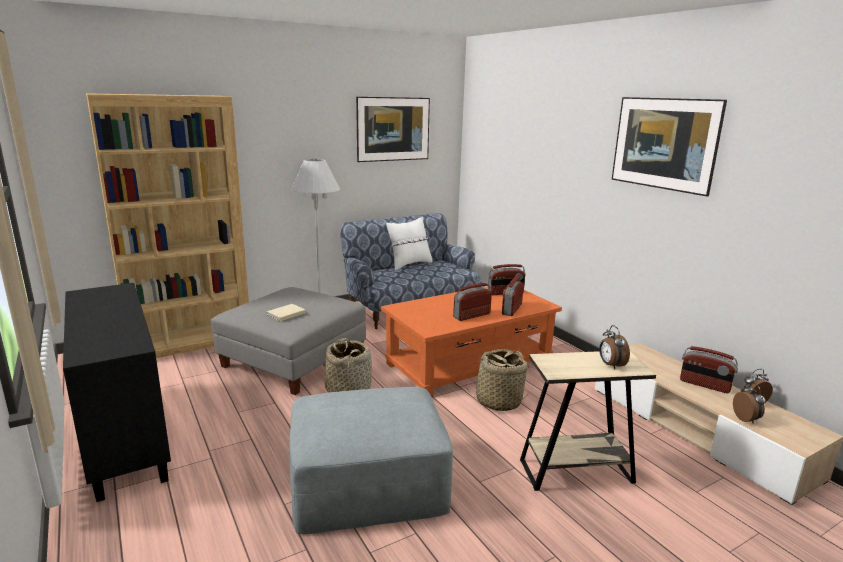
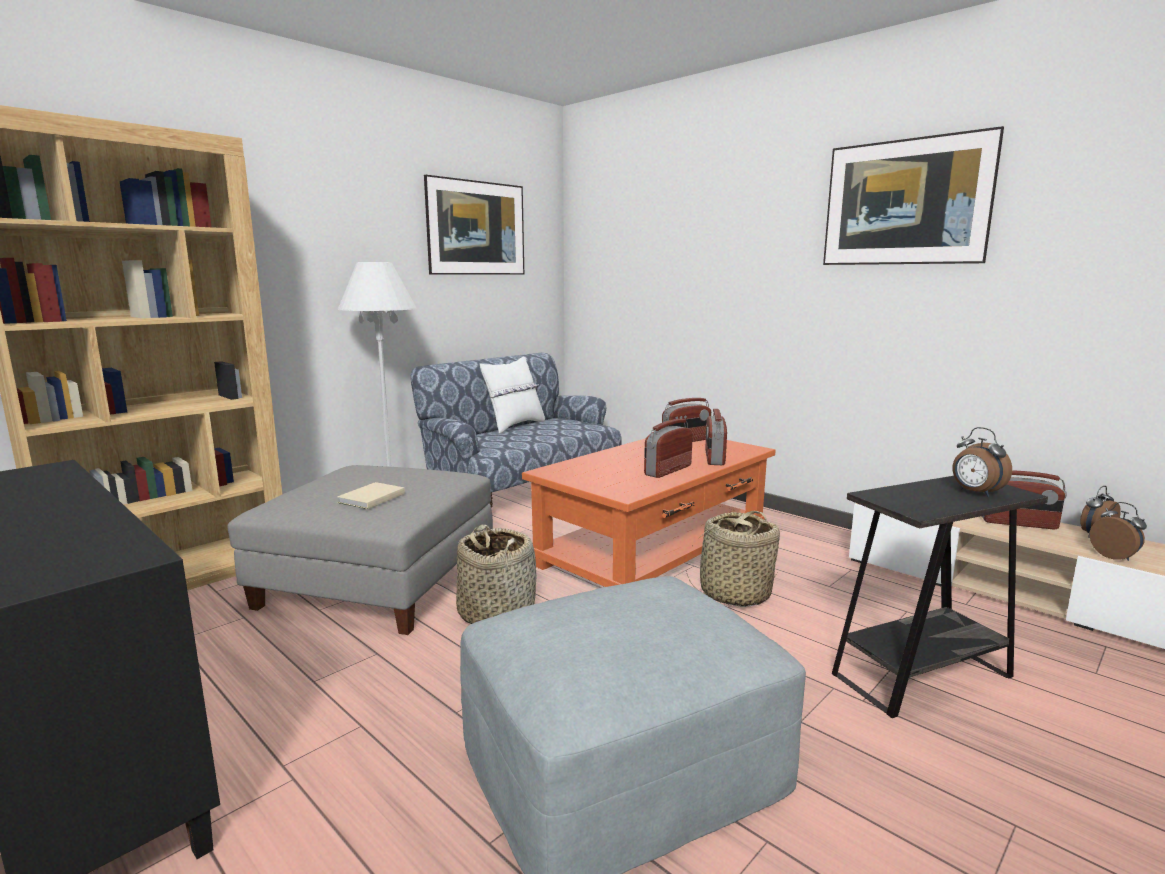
camera: 15 degrees left, 5 degrees down
(576, 471) = (922, 675): beige side table -> black side table

